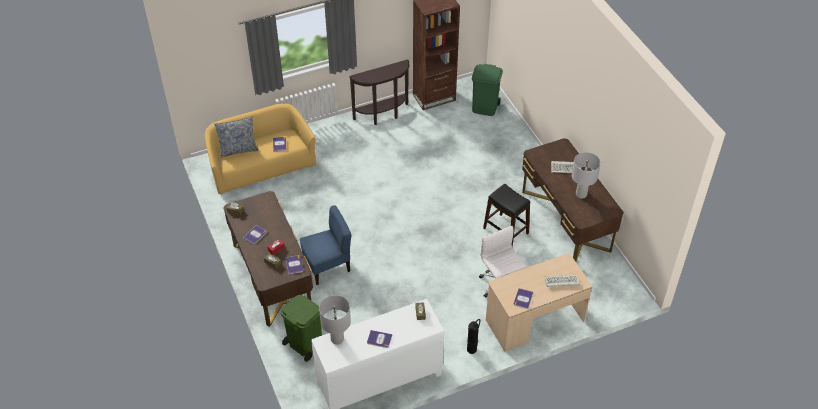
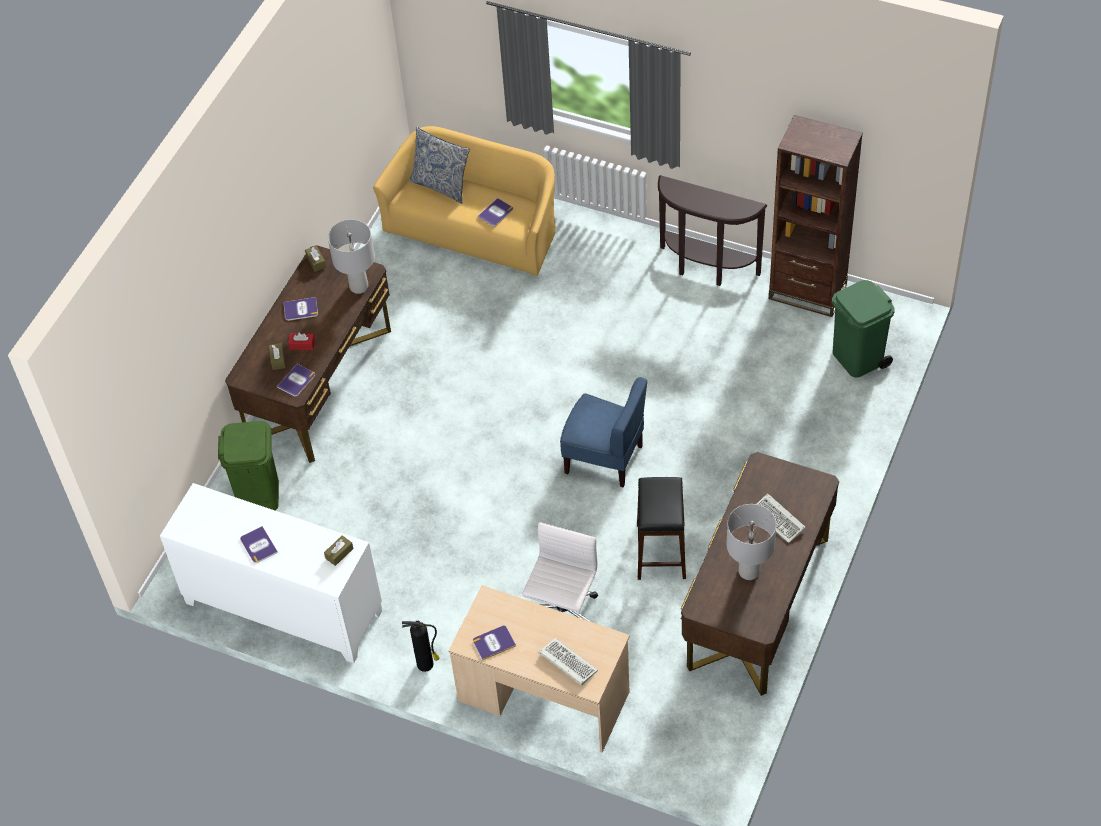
camera: 50 degrees right, 5 degrees up
(327, 266) = (395, 420): blue chair -> blue chair (604, 458)
(337, 339) = (217, 507): grey table lamp -> grey table lamp (359, 287)

